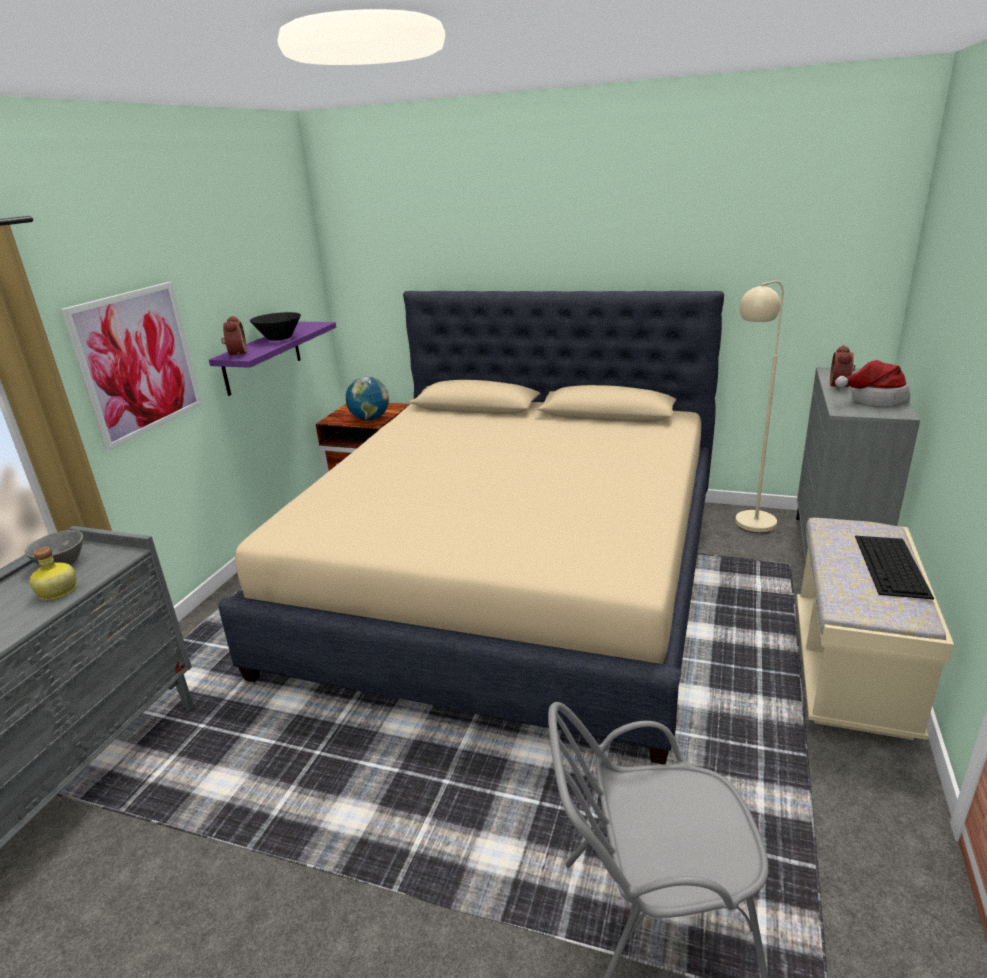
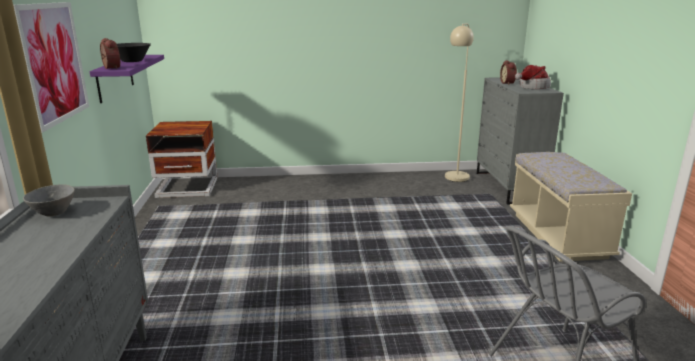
camera: 25 degrees left, 5 degrees down
(57, 592) = (74, 227): bottle -> none
(370, 419) = (189, 130): globe -> none
(511, 577) = (332, 223): beige bed -> none
(892, 566) = (578, 166): keyboard -> none

